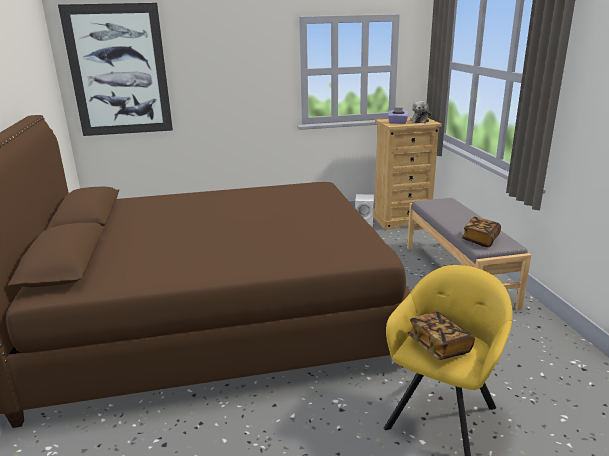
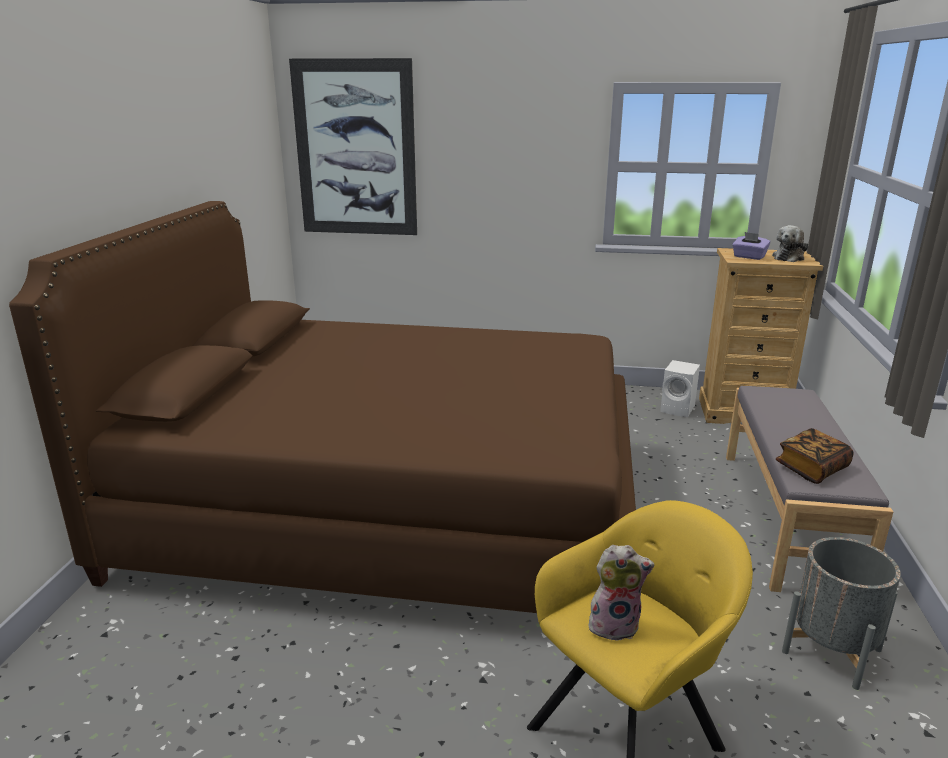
camera: 20 degrees right, 0 degrees up
(439, 346) = (614, 625): book -> plush toy
(518, 340) = (831, 651): none -> grey planter

